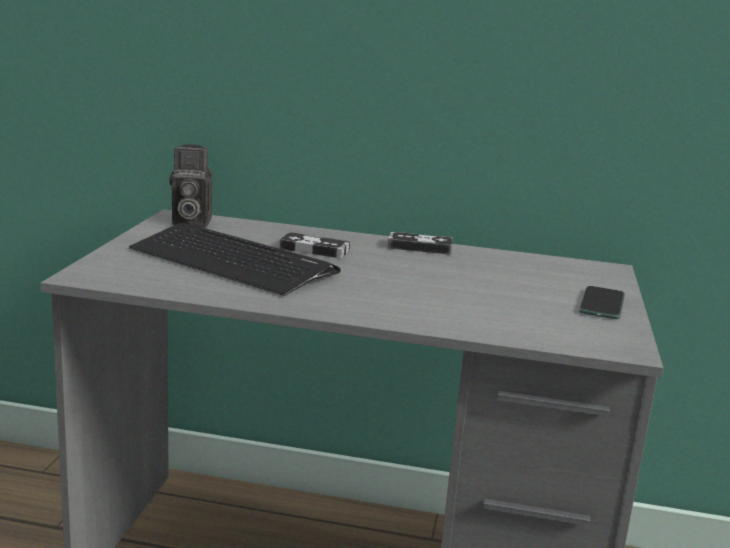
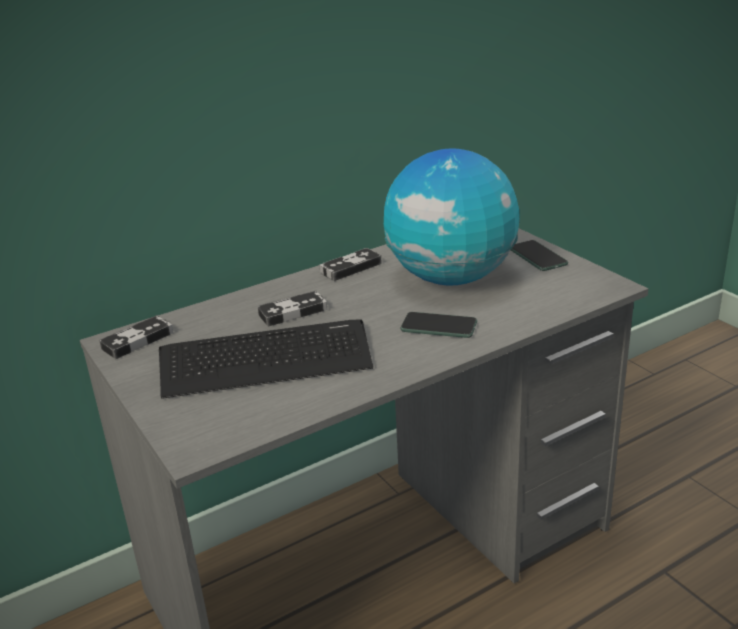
camera: 40 degrees left, 10 degrees up
(189, 222) = (137, 340): camera -> game controller
(395, 300) = (439, 326): none -> phone
(484, 283) = (451, 278): none -> globe

